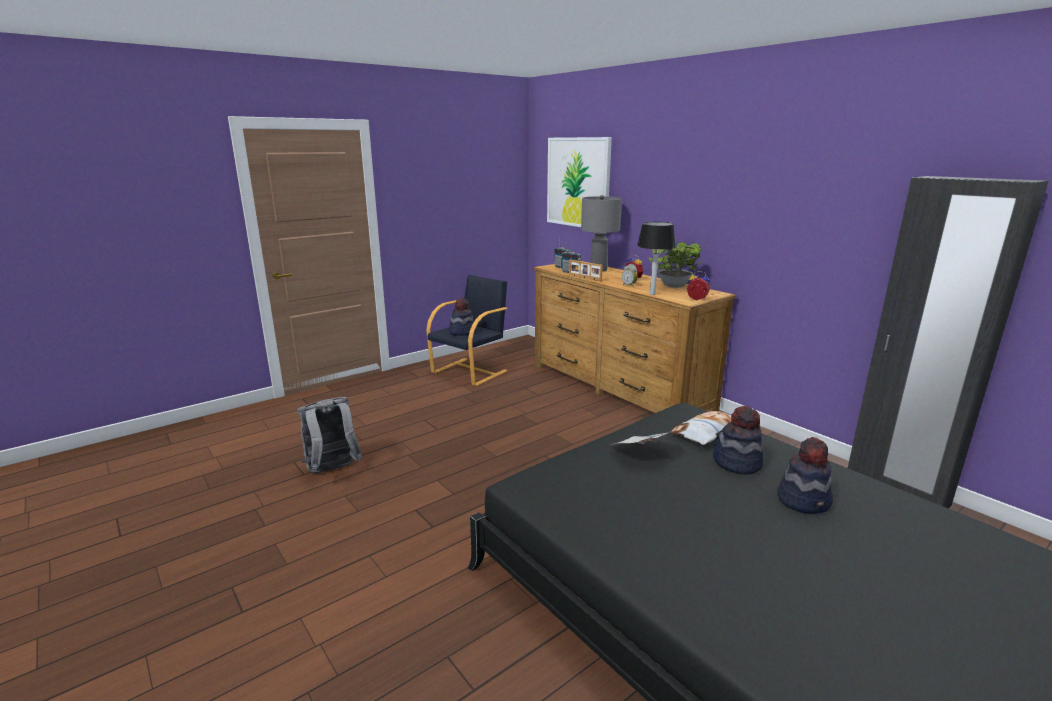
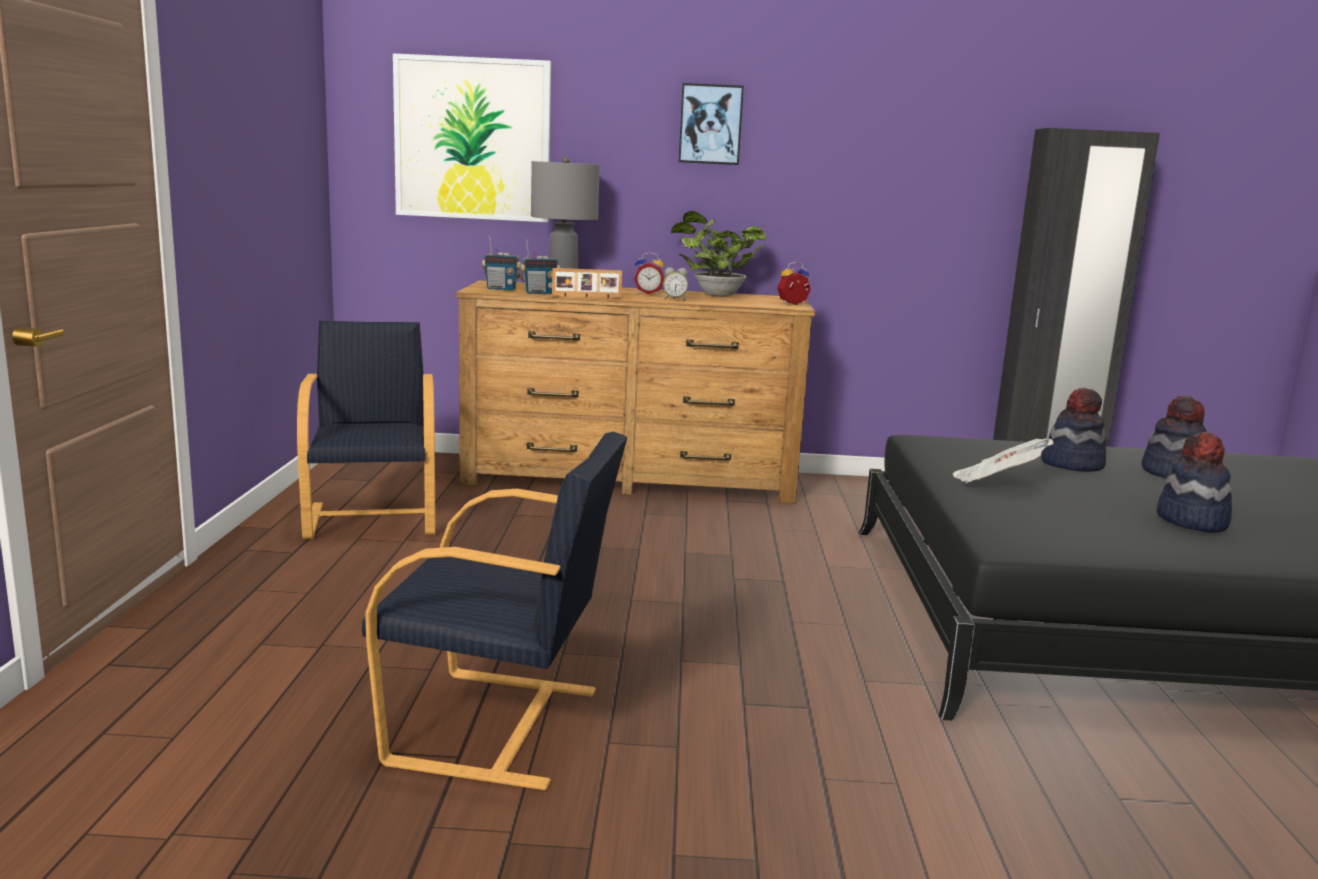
camera: 50 degrees left, 5 degrees down
(333, 471) = (499, 727): grey backpack -> black armchair
(462, 332) = (376, 433): hat -> hat (1191, 521)
(652, 294) = (734, 304): table lamp -> none
(688, 173) = (710, 124): none -> picture
(707, 433) = (987, 452): pillow -> none

